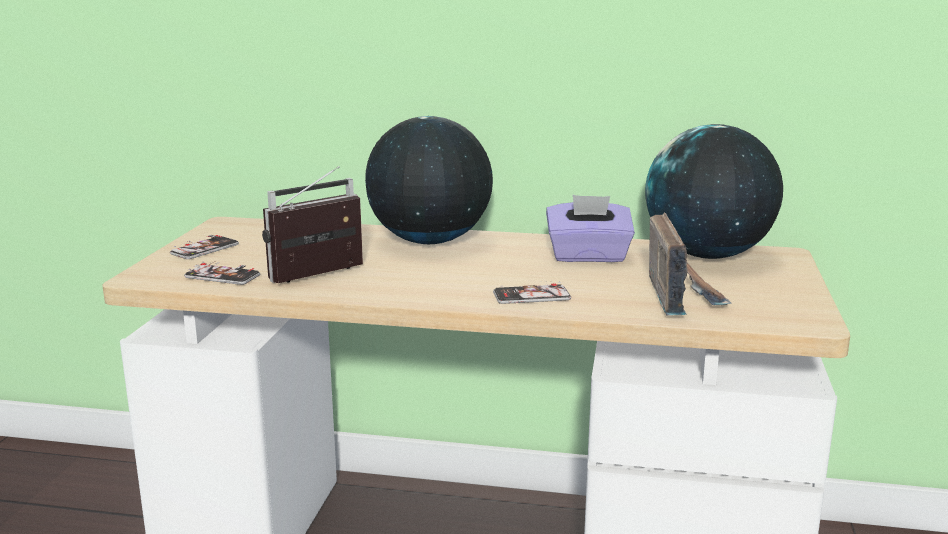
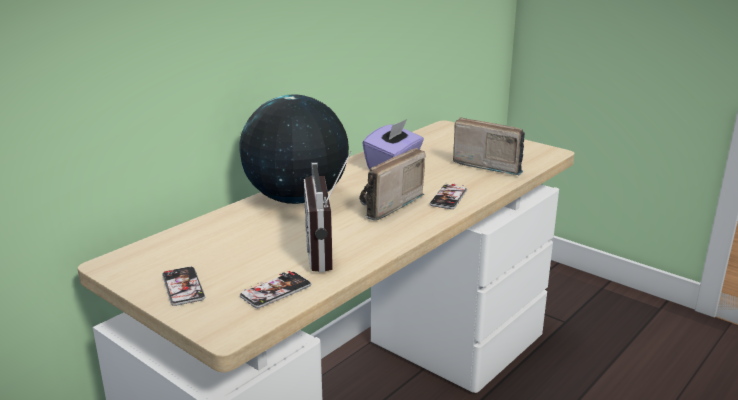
camera: 60 degrees left, 5 degrees up
(464, 274) = (384, 205): none -> radio
(708, 255) = (429, 140): globe -> none

